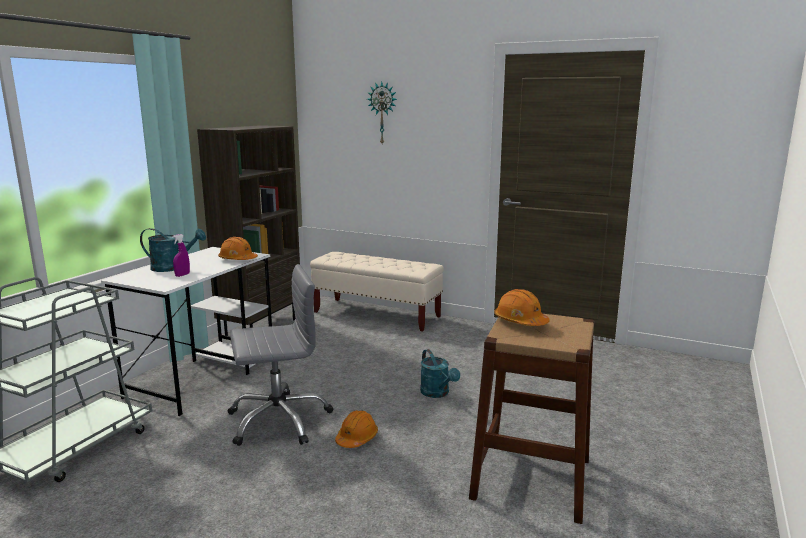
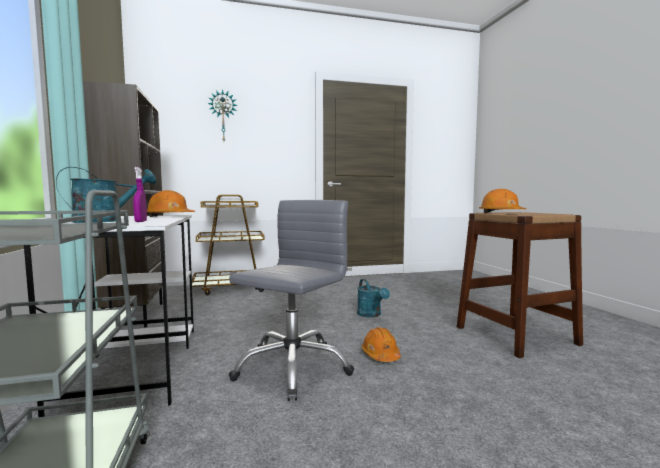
camera: 40 degrees left, 10 degrees down
(377, 315) = (232, 288): beige bench -> brown cart
(437, 393) = (371, 315): turquoise watering can -> turquoise watering can turned 45 degrees clockwise

